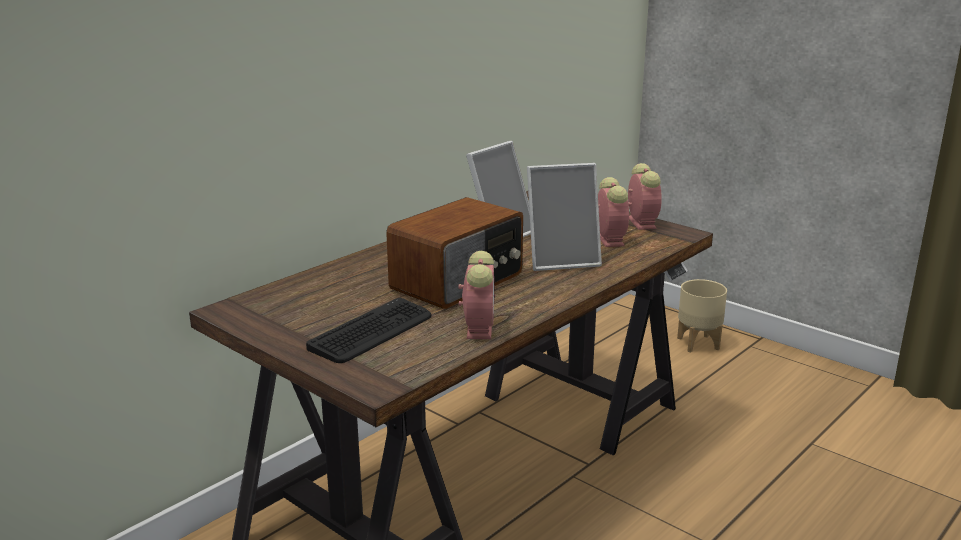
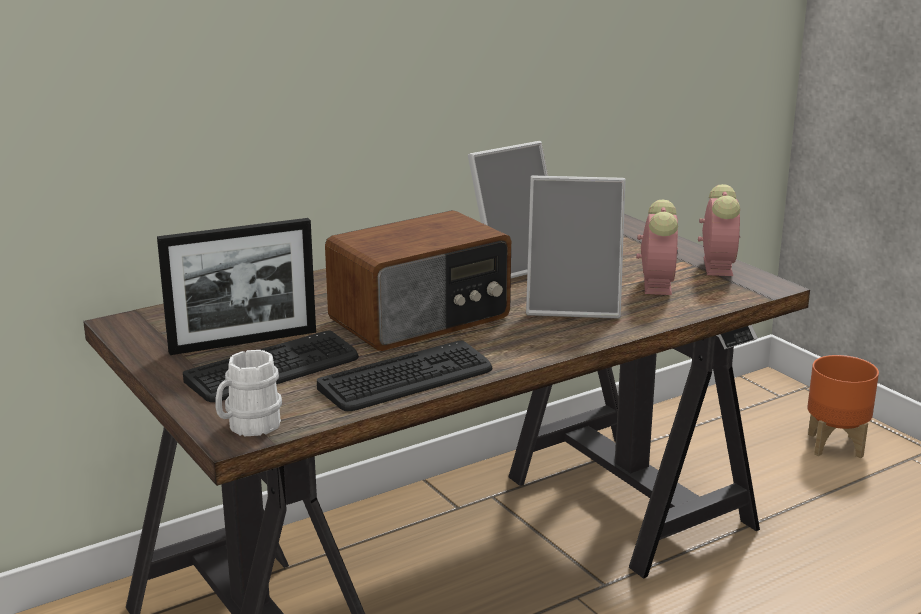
camera: 15 degrees right, 0 degrees up
(333, 314) = (243, 342): none -> picture frame
(383, 378) = (248, 426): none -> white mug
(479, 327) = (407, 379): alarm clock -> keyboard
(699, 343) = (836, 445): beige planter -> orange planter

